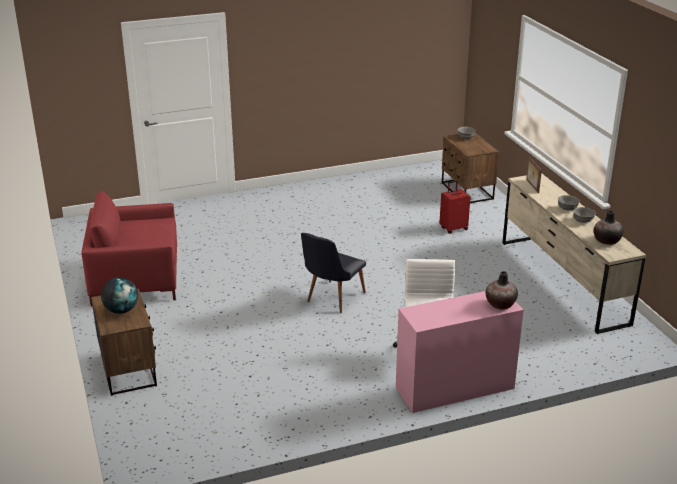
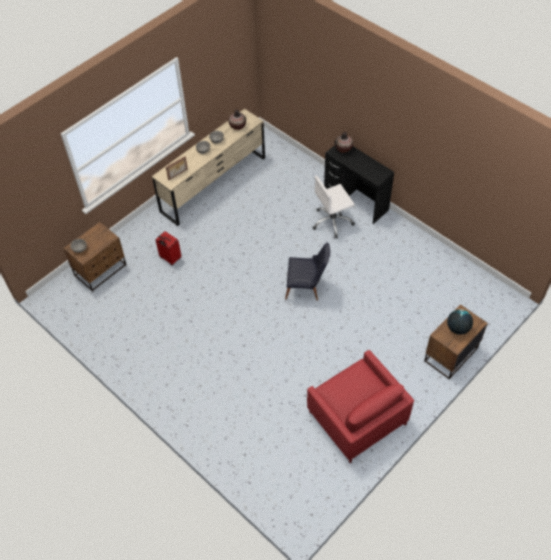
camera: 115 degrees left, 25 degrees up
(455, 388) = (356, 200): pink desk -> black desk

